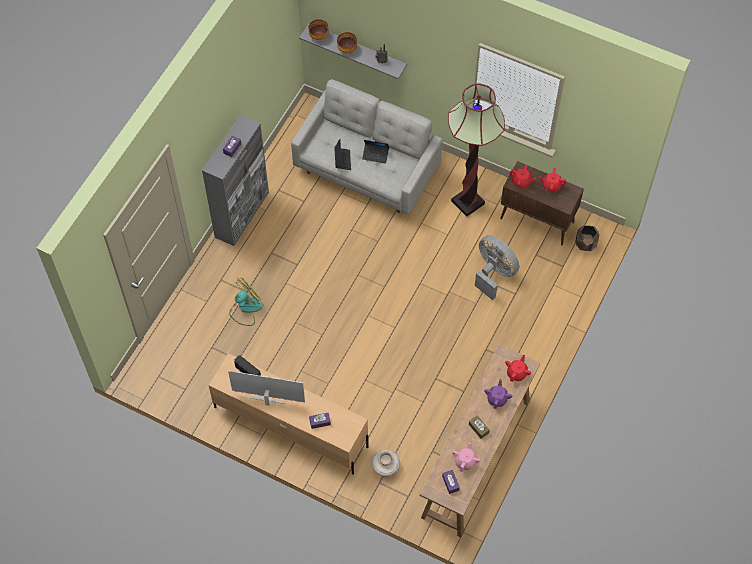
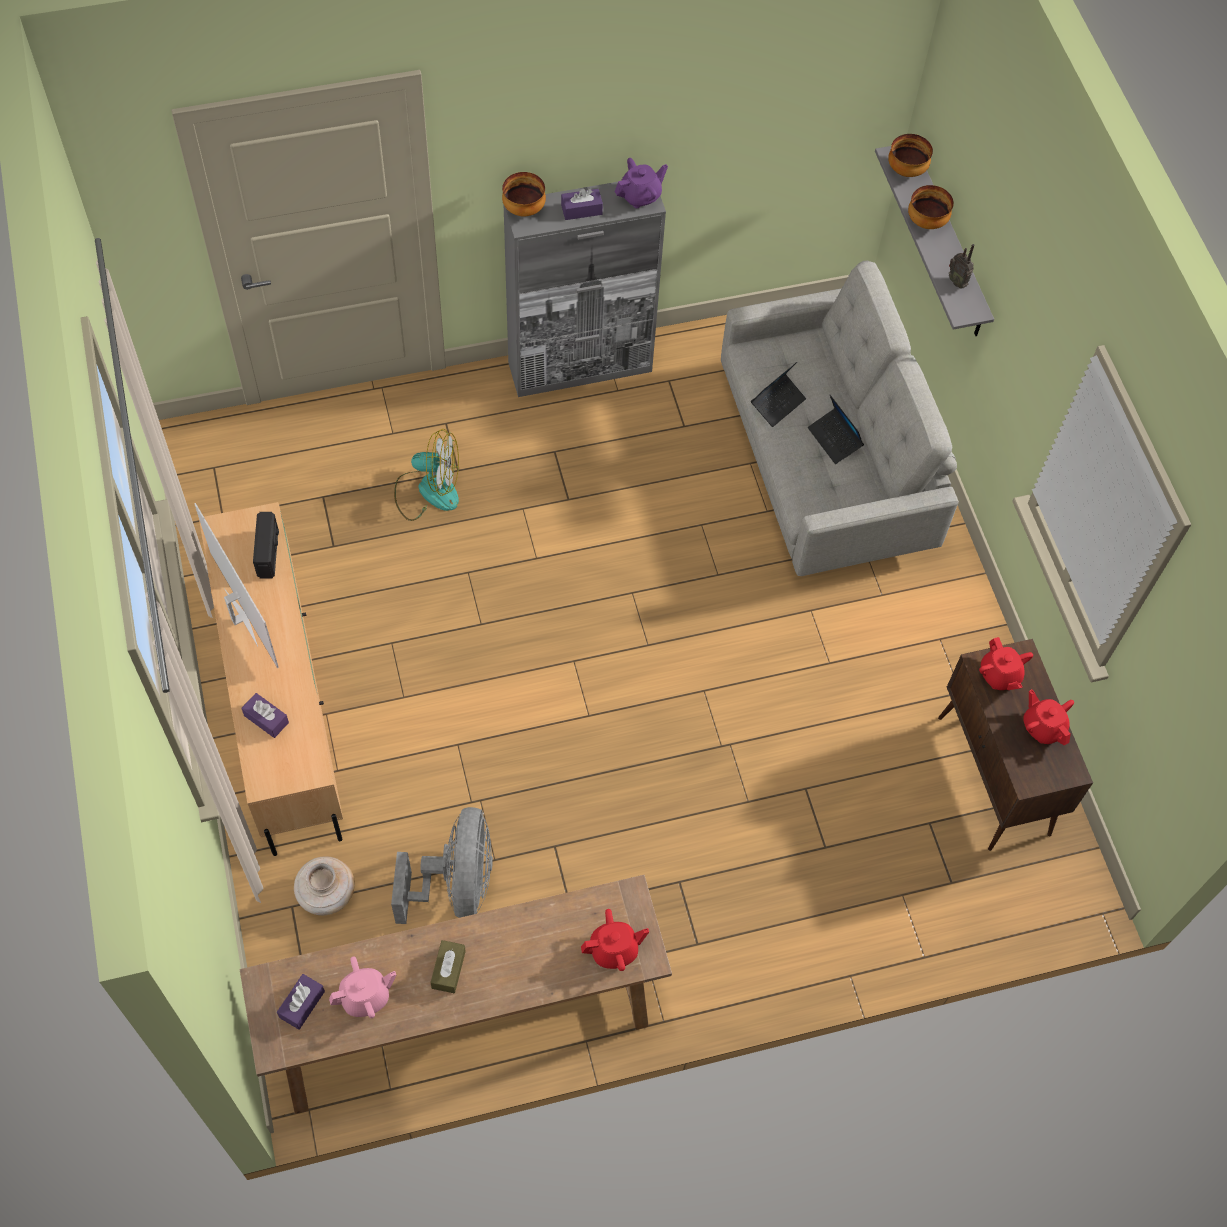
camera: 45 degrees right, 0 degrees up
(212, 166) = (523, 209): none -> bowl
(467, 202) = (917, 647): floor lamp -> none
(494, 273) = (830, 785): grey fan -> grey fan (456, 885)
(497, 399) = (534, 955): purple teapot -> purple teapot (640, 196)
(586, 244) = (1031, 886): brown planter -> none

